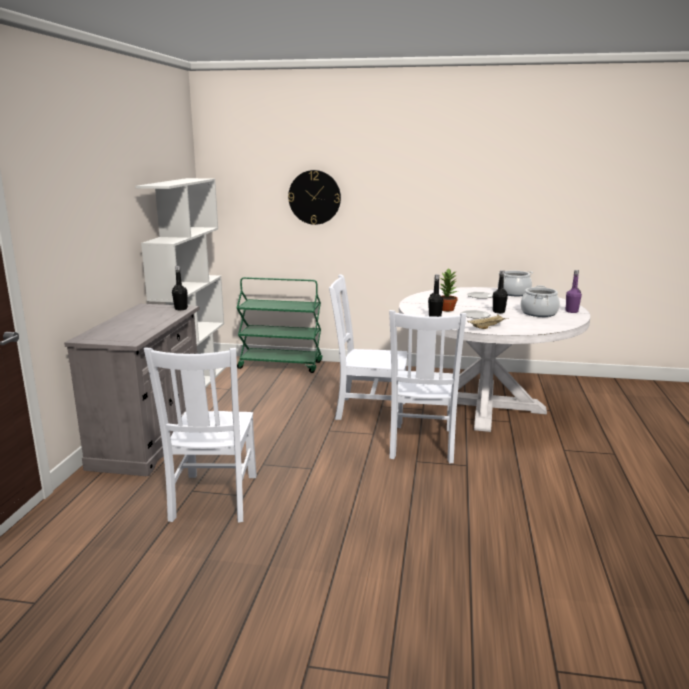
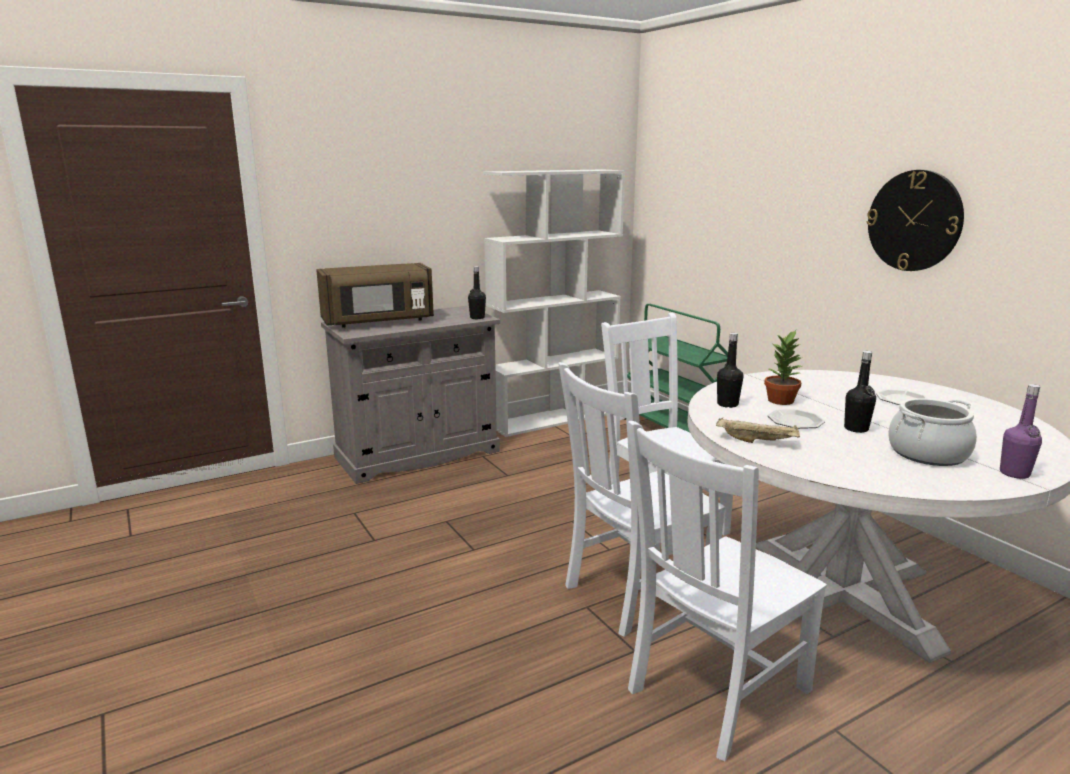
camera: 50 degrees right, 0 degrees up
(116, 329) = (378, 322): none -> brown microwave
(213, 499) = (350, 529): white chair -> white chair (714, 692)
(314, 197) = (745, 203): wall clock -> wall clock (914, 221)
(514, 293) = (988, 413): cooking pot -> none

